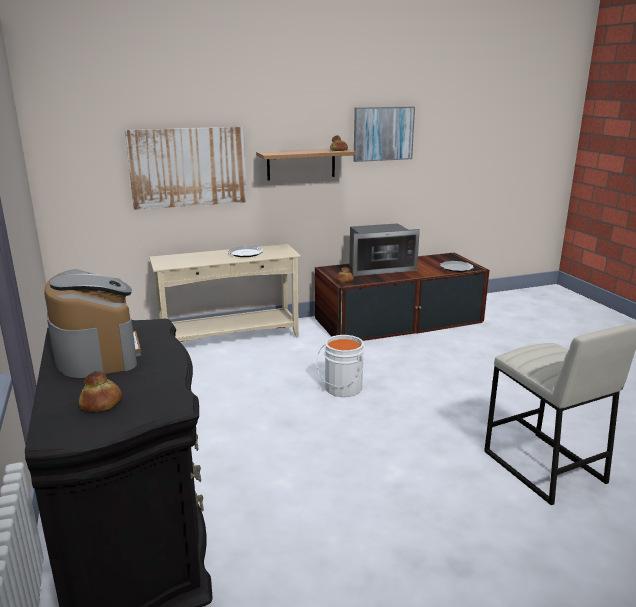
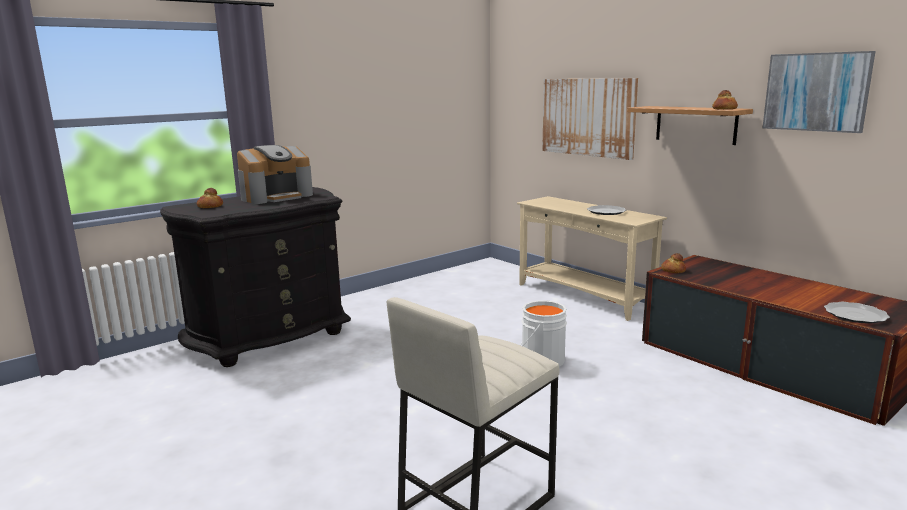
camera: 70 degrees right, 5 degrees down
(379, 268) = (753, 278): microwave -> none

